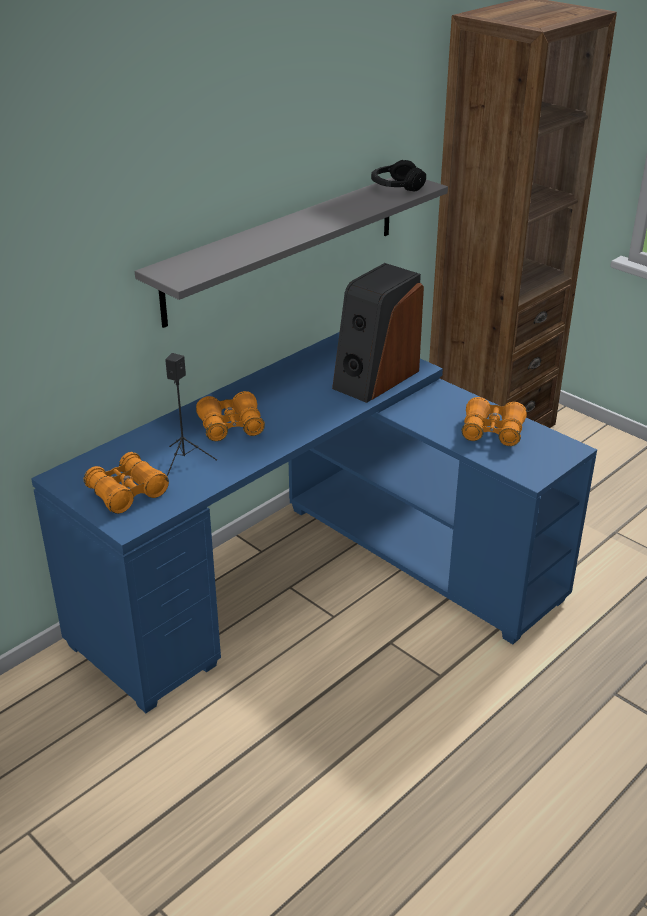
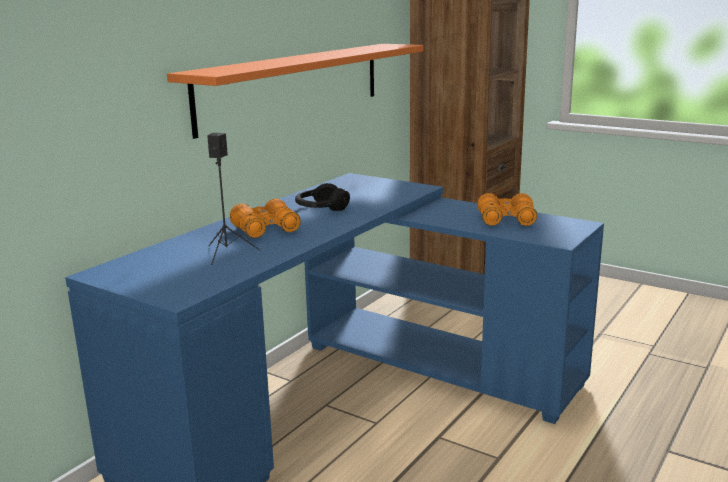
camera: 10 degrees left, 15 degrees down
(127, 492) = (172, 277): orange binoculars -> none
(283, 247) = (294, 85): grey shelf -> orange shelf
(375, 378) = (387, 195): speaker -> none
(396, 186) = (381, 46): black headphones -> black headphones (321, 208)

